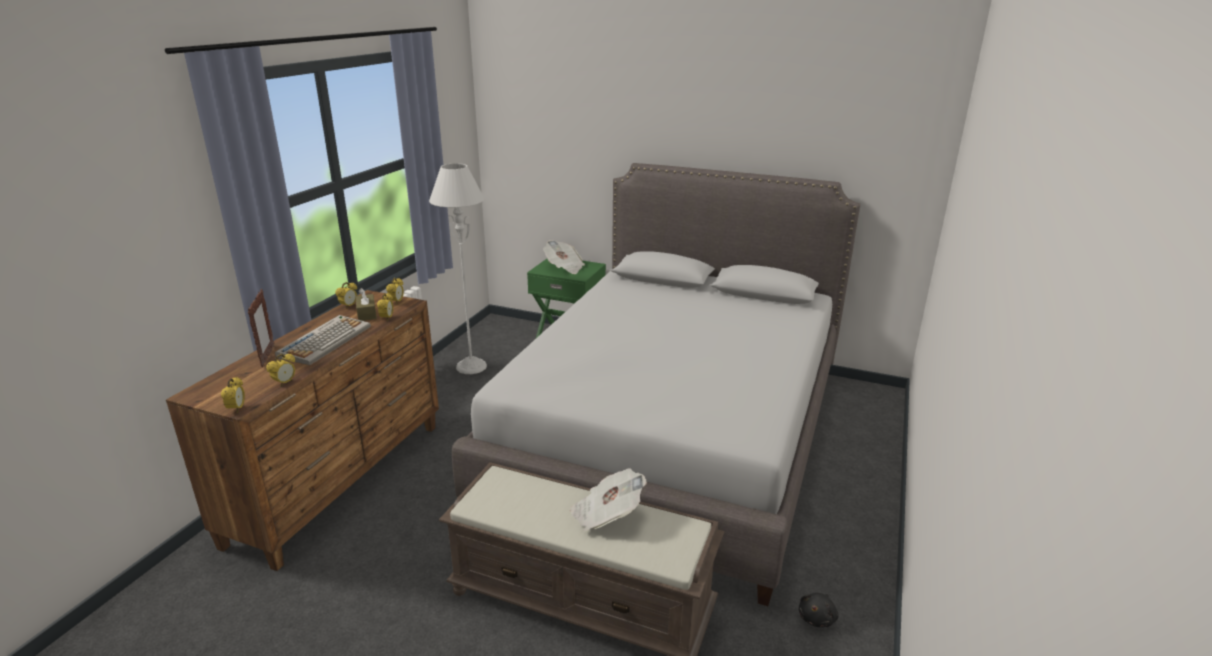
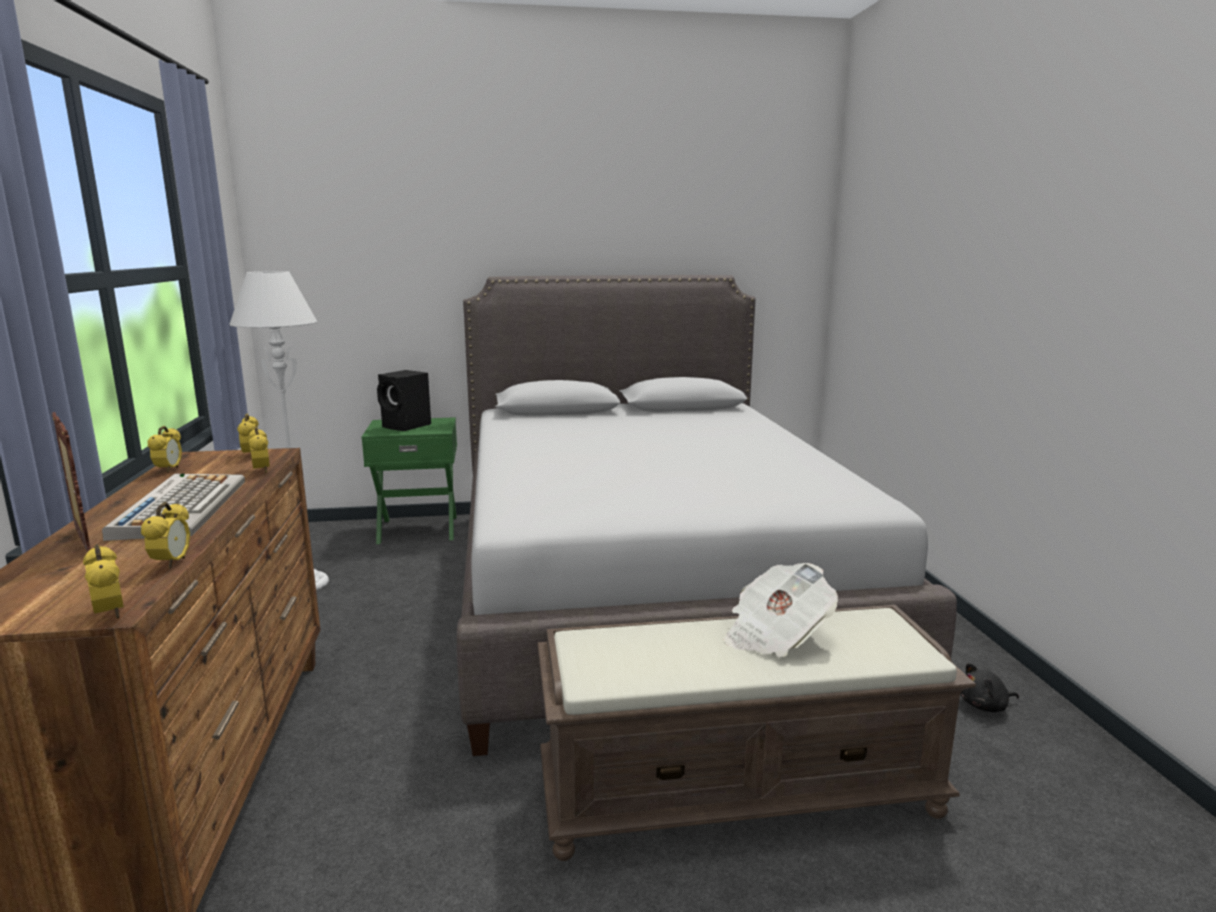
camera: 30 degrees left, 10 degrees down
(366, 313) = (215, 471): brown tissue box -> none
(564, 267) = (407, 426): newspaper -> black speaker
(817, 618) = (985, 706): black plush toy -> black plush toy turned 75 degrees clockwise

